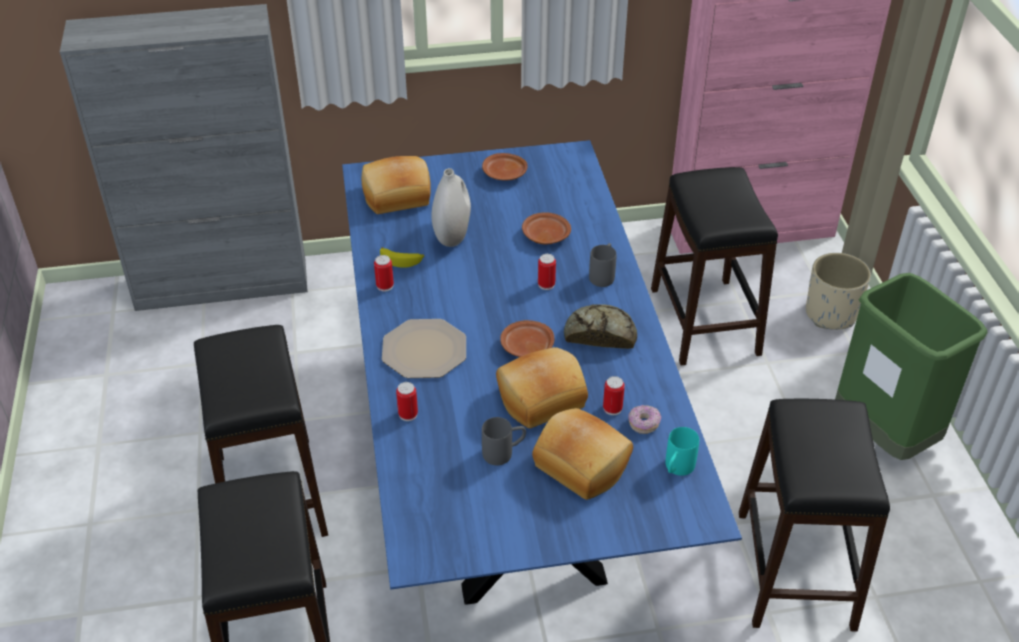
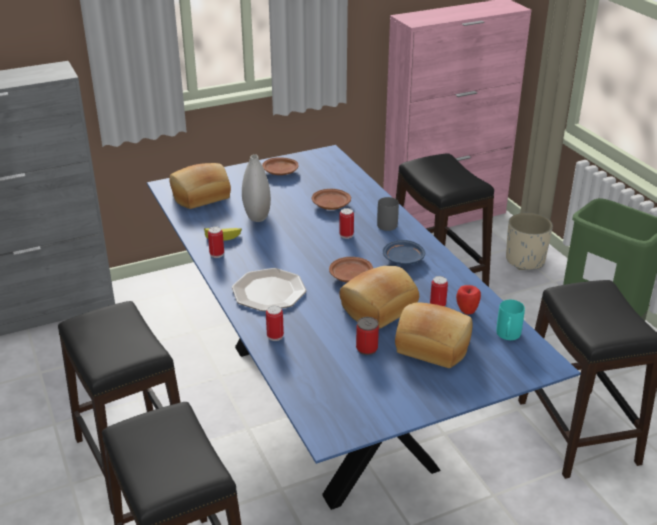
camera: 15 degrees left, 10 degrees down
(504, 453) = (366, 349): grey mug -> can
(600, 333) = (403, 259): bread -> blue plate
(643, 424) = (467, 311): donut -> apple

